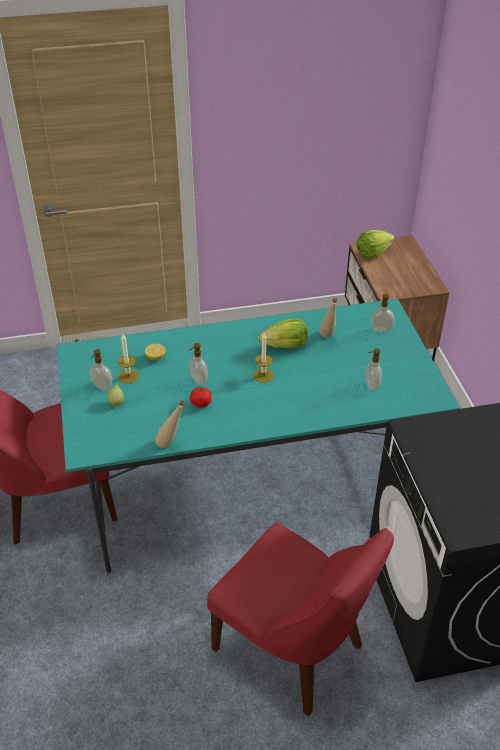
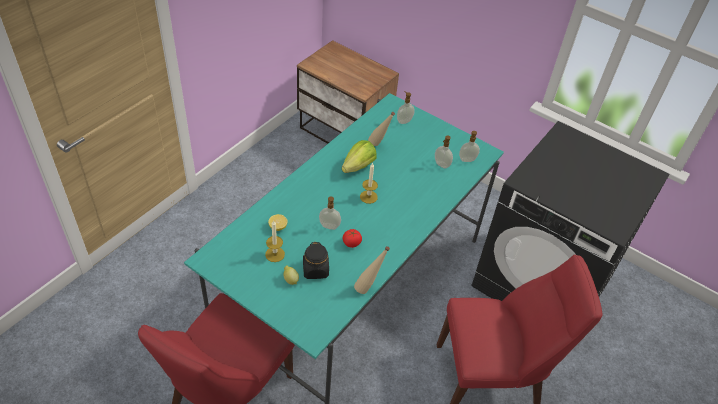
camera: 45 degrees left, 5 degrees up
(102, 386) = (264, 275): soap dispenser -> soap dispenser (467, 160)
(145, 406) = (315, 270): none -> black jar
(372, 253) = (321, 65): lettuce -> none

